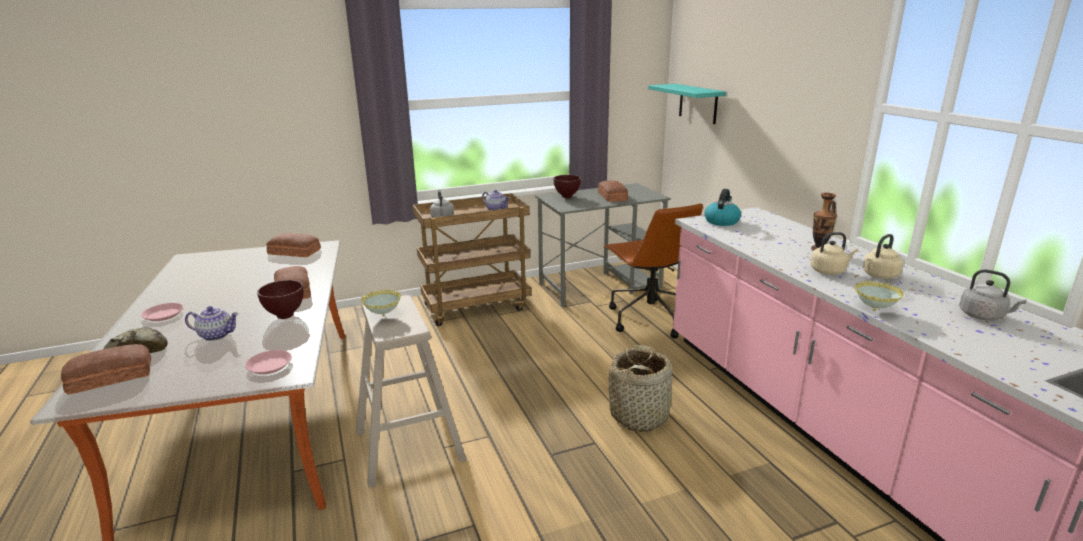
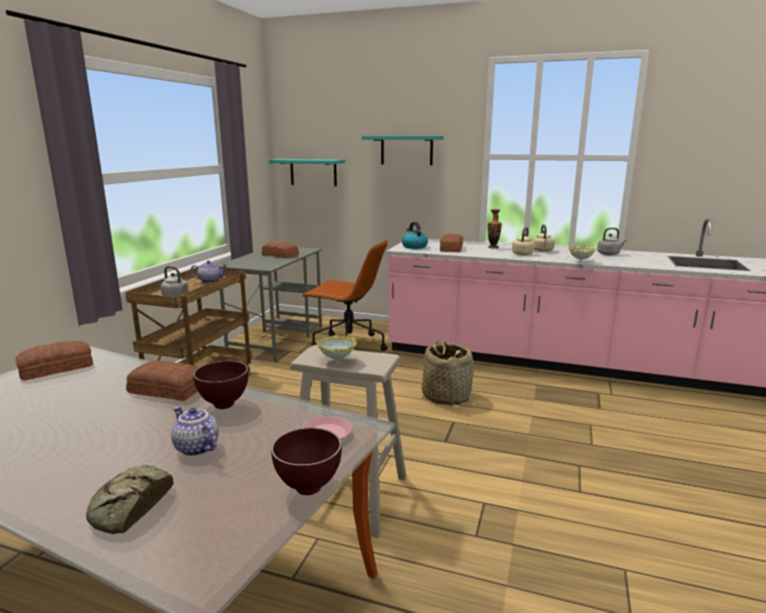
camera: 50 degrees left, 5 degrees down
(110, 376) = (174, 537): bread -> bread (450, 248)
(163, 315) = (51, 473): pink plate -> none
(217, 335) = (195, 448): teapot -> teapot turned 90 degrees counterclockwise
(566, 197) = (245, 262): brown bowl -> brown bowl (307, 488)
(786, 86) = (406, 150): none -> turquoise shelf

